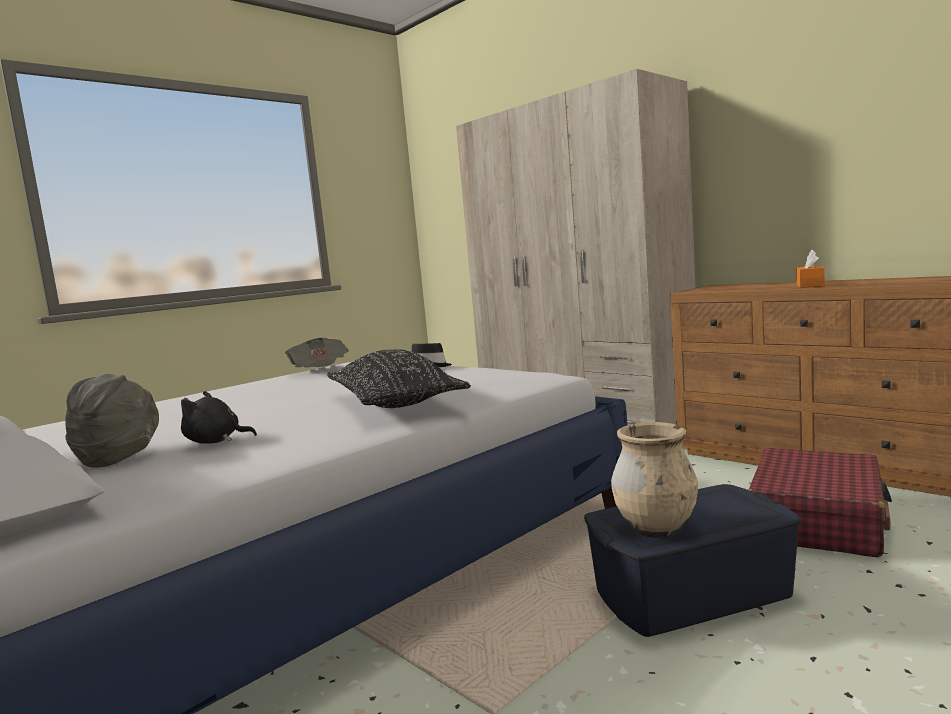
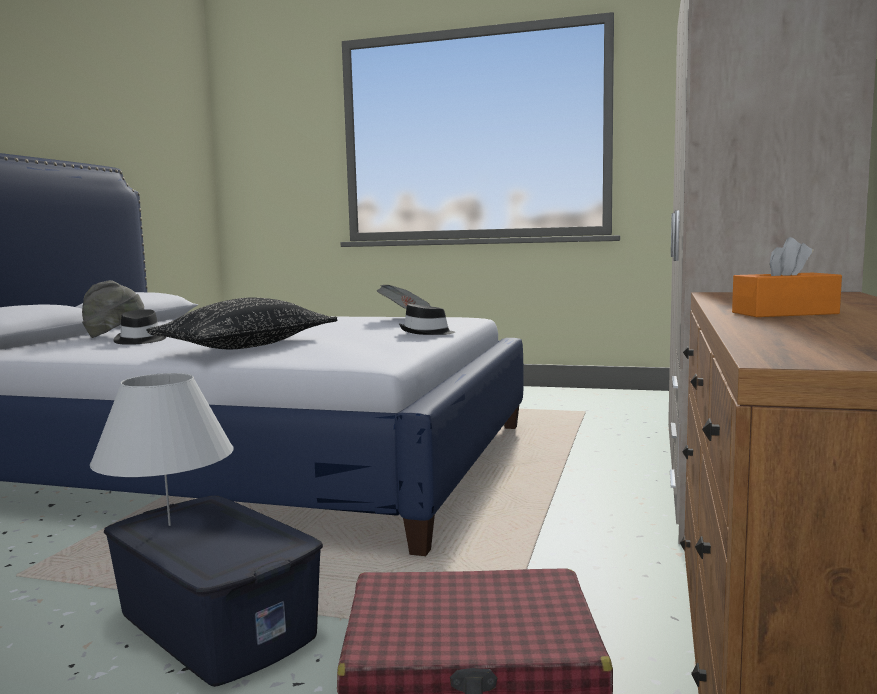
camera: 60 degrees right, 0 degrees up
(216, 441) = (139, 340): black plush toy -> black hat
(656, 529) = (170, 525): beige vase -> white table lamp

